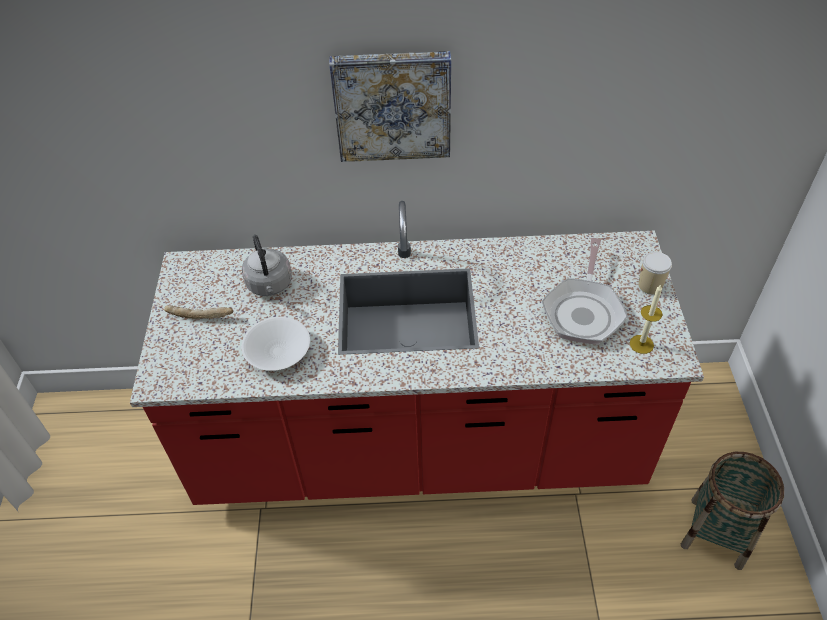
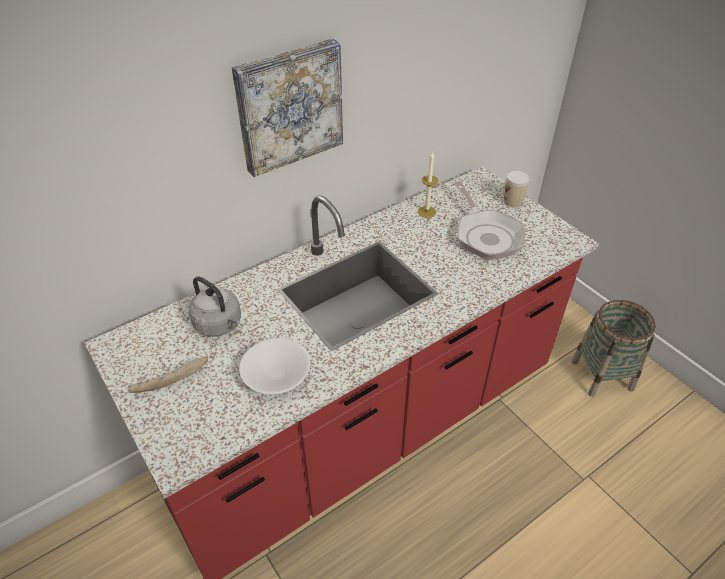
camera: 35 degrees left, 5 degrees down
(641, 344) = (543, 240): candle -> candle (426, 212)

